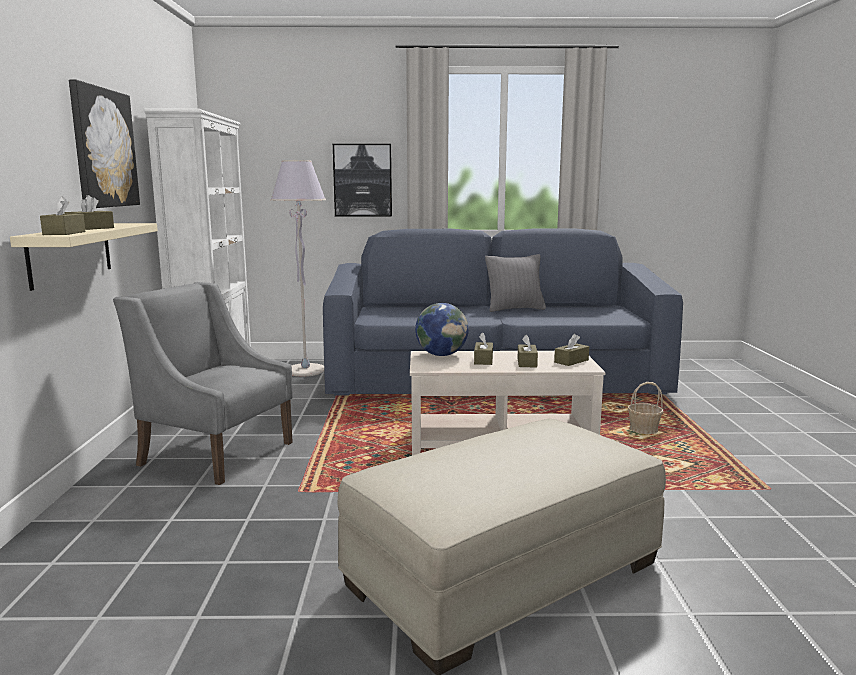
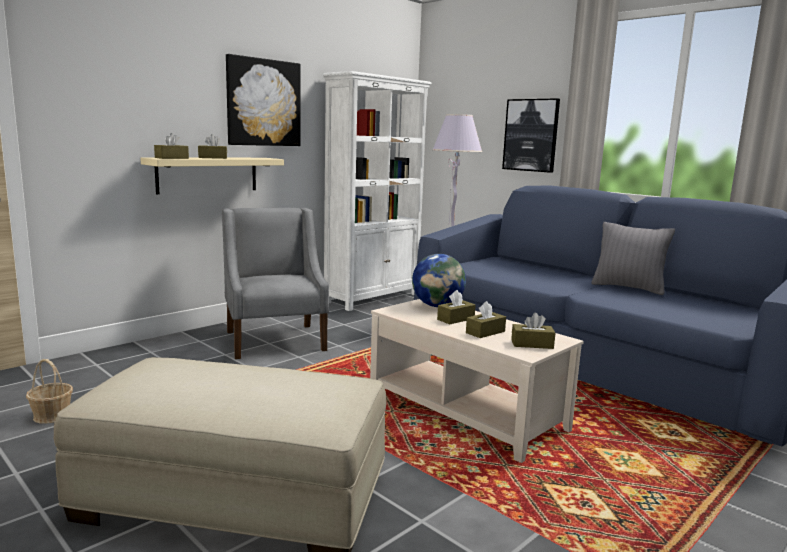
camera: 45 degrees right, 0 degrees up
(643, 429) = (645, 463): basket -> basket (52, 415)

